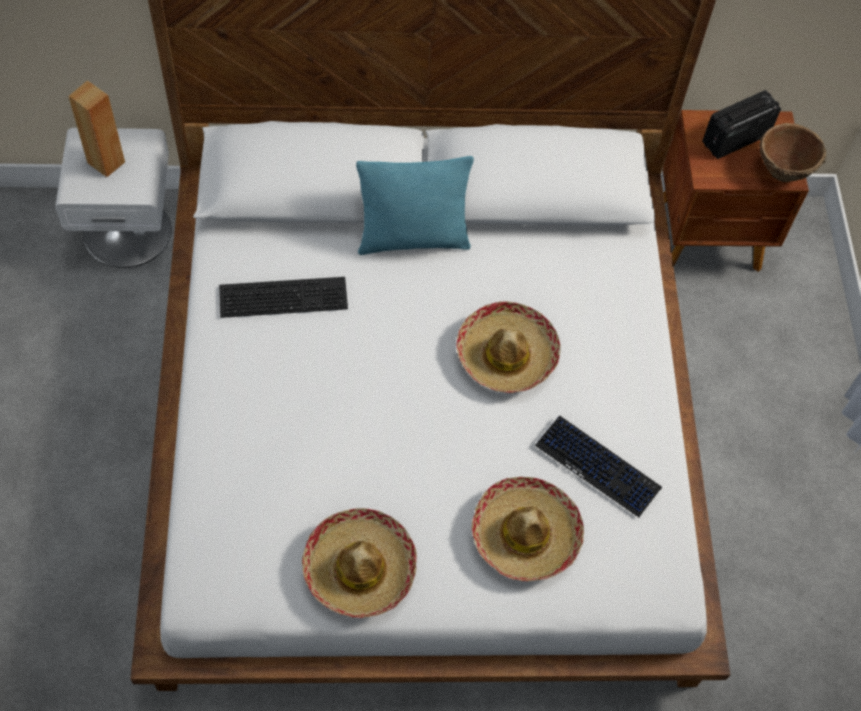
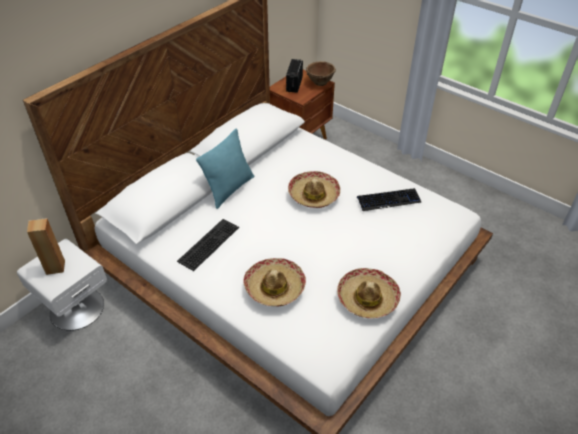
camera: 45 degrees left, 15 degrees down
(525, 535) = (399, 238): hat -> hat (275, 287)

